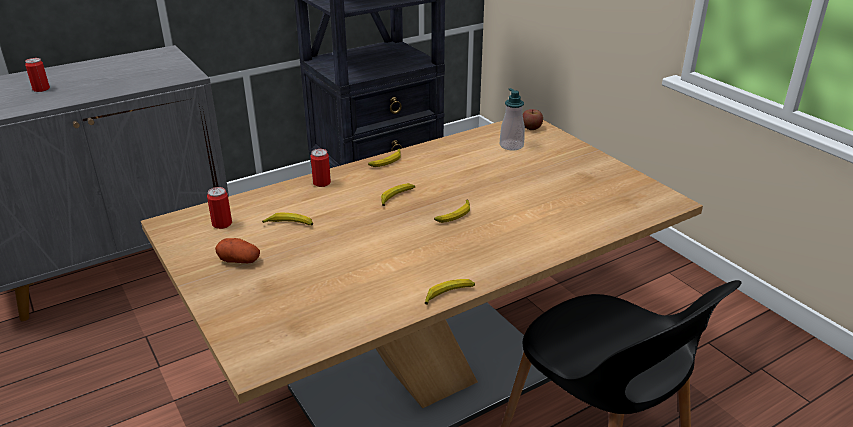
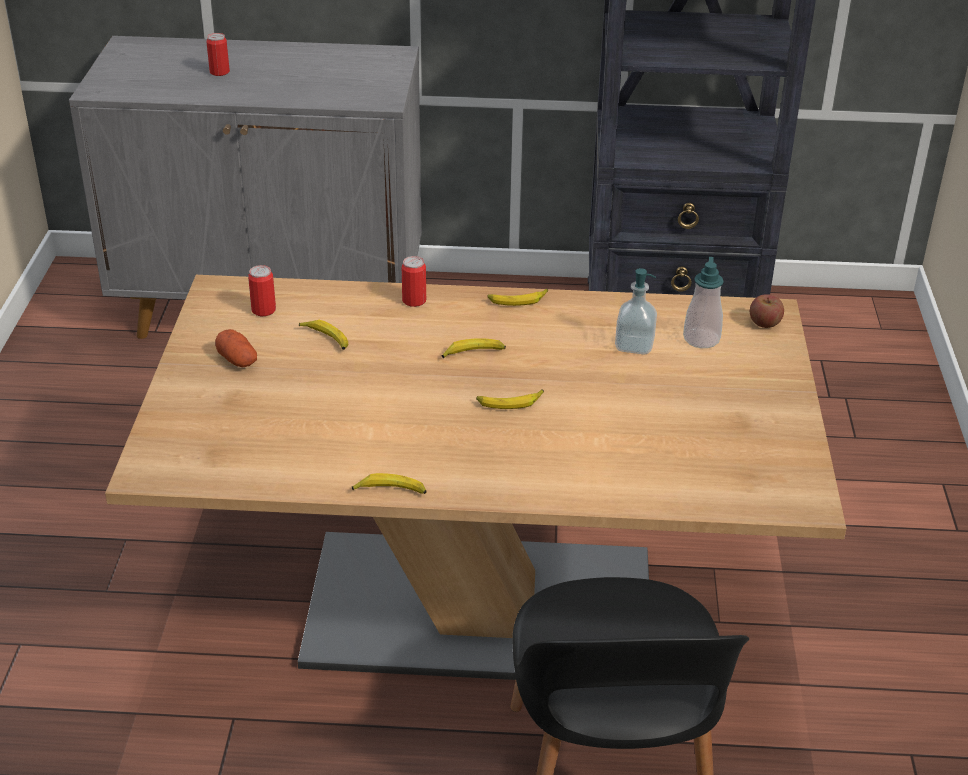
camera: 35 degrees right, 5 degrees up
(481, 160) = (634, 345): none -> soap dispenser

